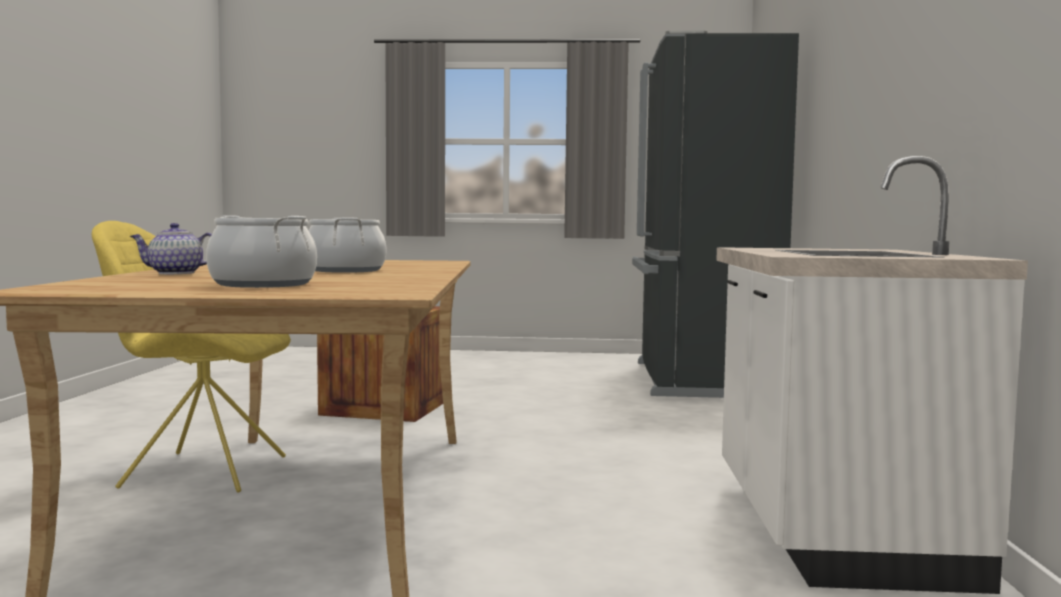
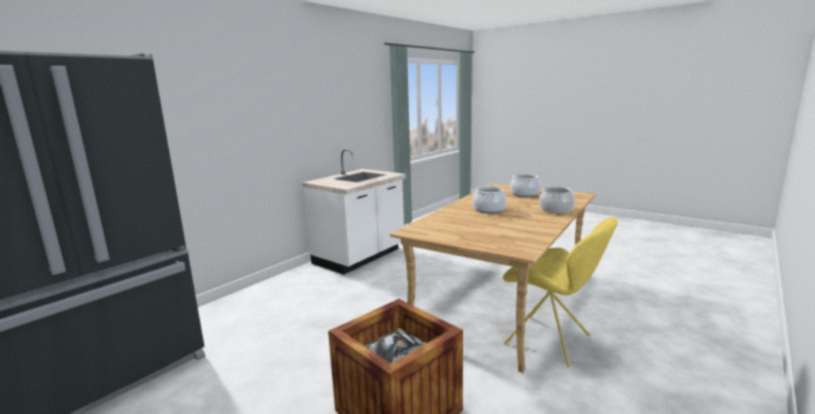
camera: 145 degrees left, 10 degrees up
(175, 273) = (556, 209): teapot -> cooking pot

